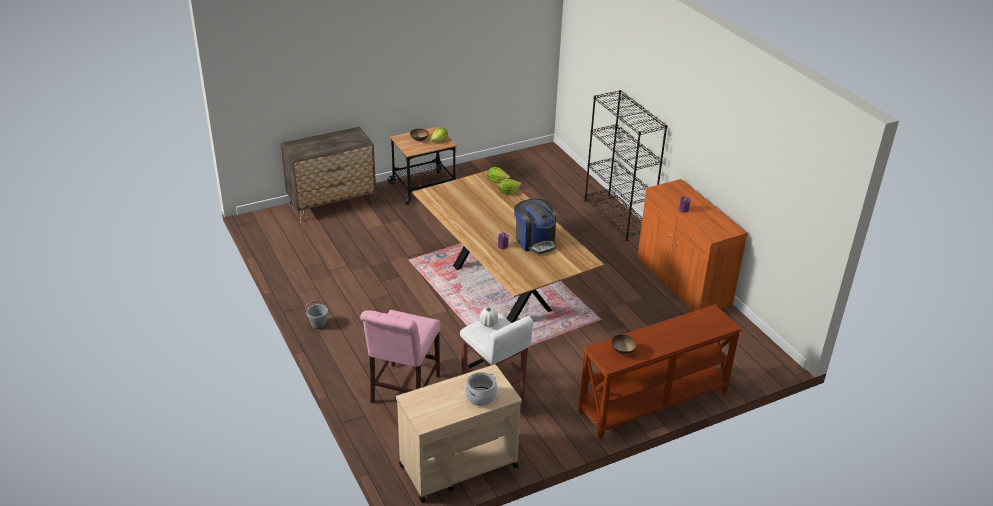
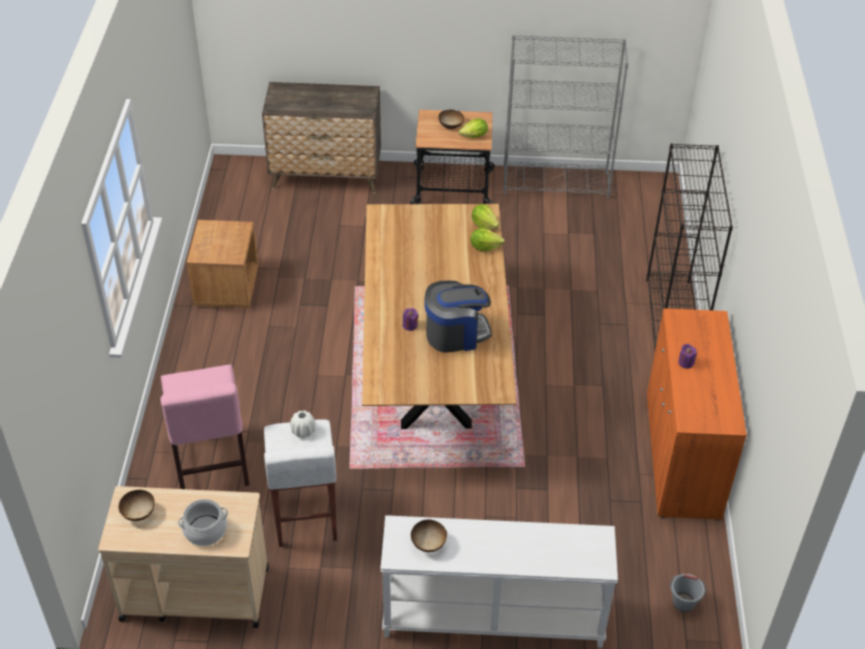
camera: 30 degrees right, 10 degrees up
(318, 324) = (188, 336): grey bucket -> grey bucket (684, 602)
(320, 288) = (226, 288): none -> brown nightstand
(403, 391) = (211, 466): pink chair -> pink chair turned 60 degrees counterclockwise
(427, 404) = (138, 513): none -> bowl
(486, 167) = (556, 183): none -> grey bookcase
(535, 241) = (456, 334): coffee machine -> coffee machine turned 105 degrees counterclockwise
(653, 403) = (492, 618): brown console table -> white console table

